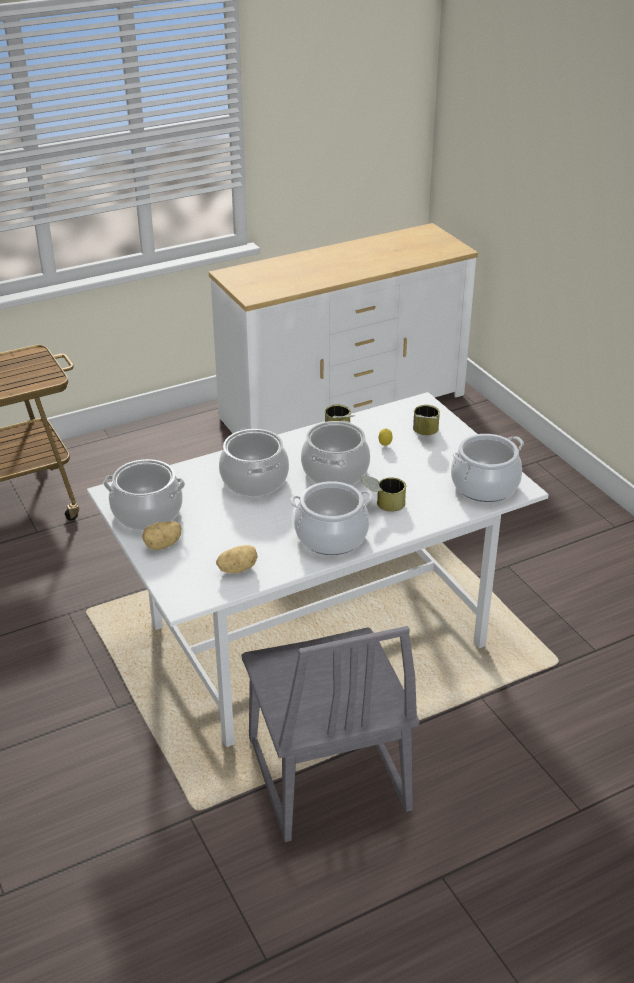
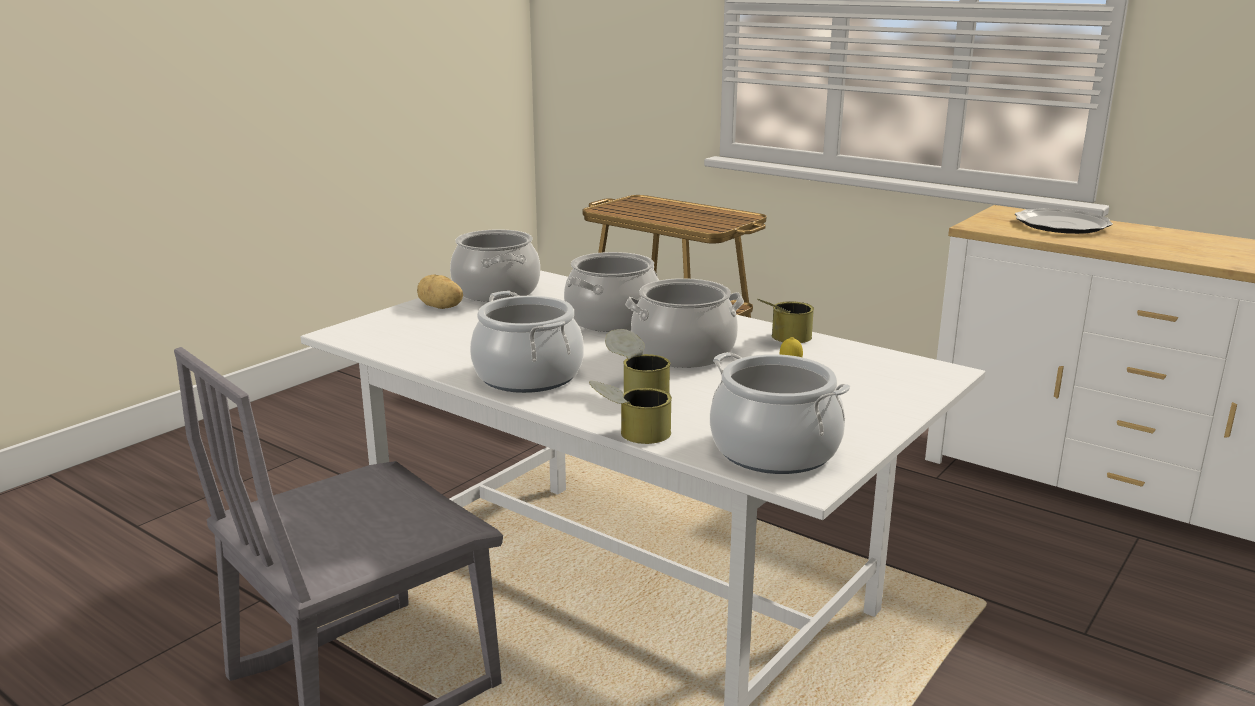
camera: 65 degrees right, 15 degrees down
(237, 569) = (419, 344): potato -> none
(277, 273) = (1062, 225): none -> plate
(425, 432) = (865, 386): can -> can (630, 435)

